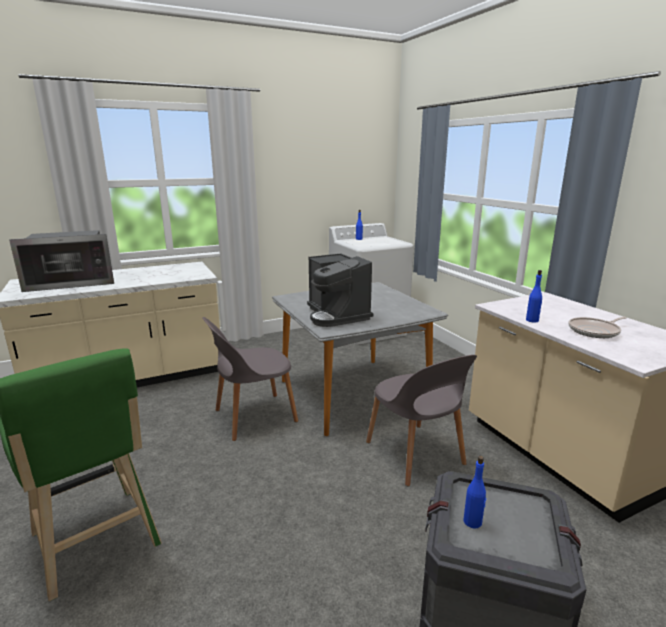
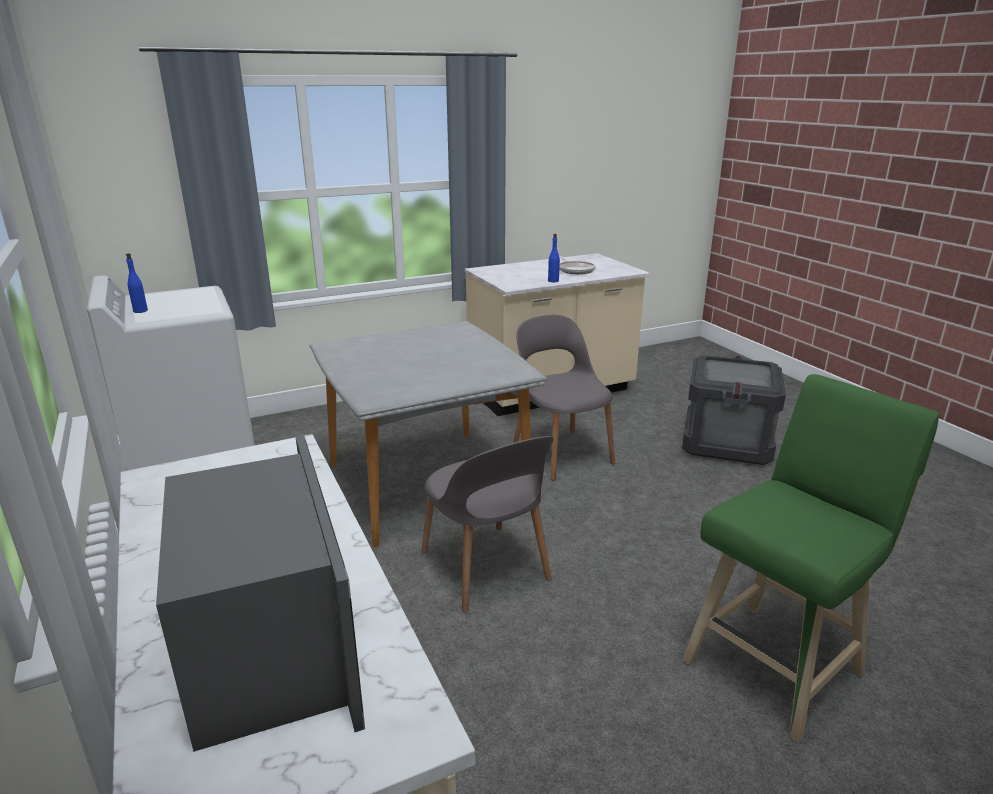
camera: 90 degrees left, 5 degrees up
(337, 315) = (469, 368): coffee machine -> none
(415, 455) = (561, 452): grey chair -> grey chair turned 90 degrees counterclockwise
(472, 522) = (743, 380): blue bottle -> none

